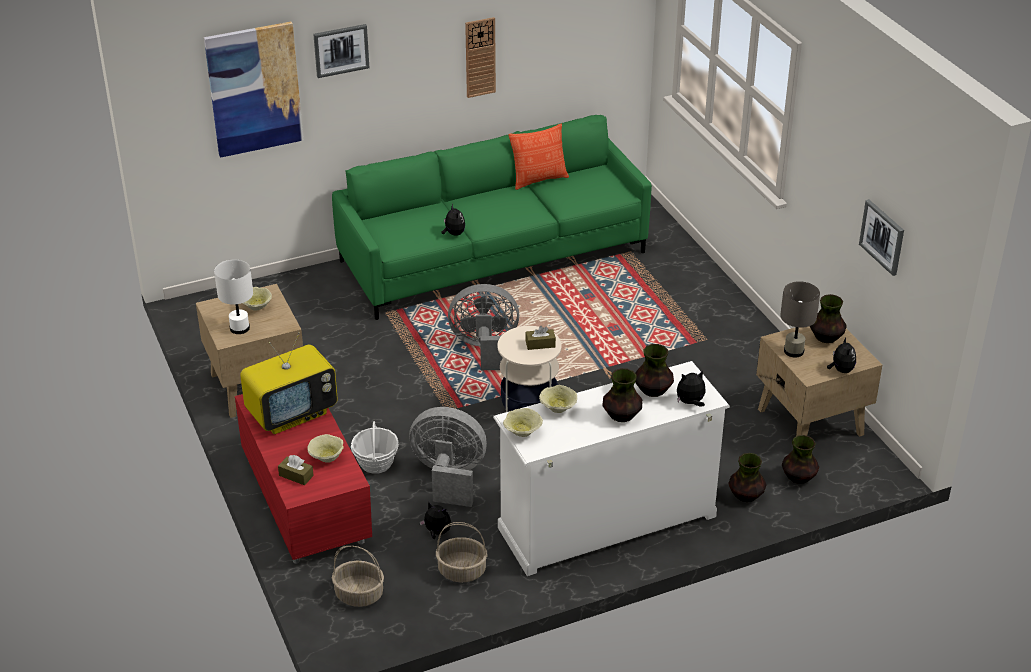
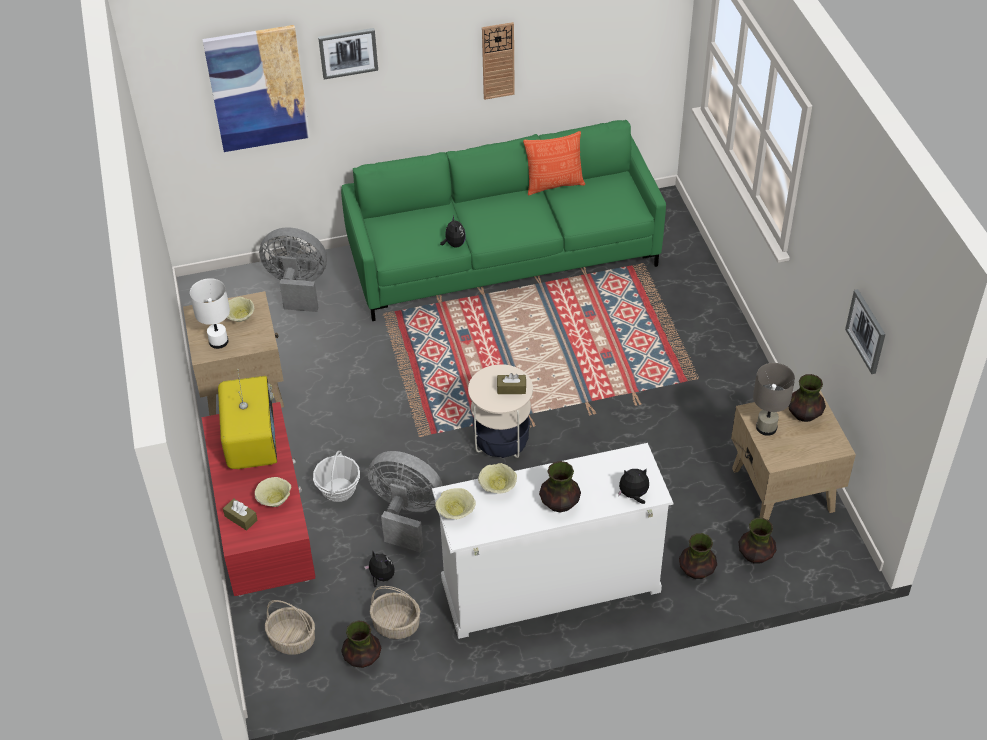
camera: 10 degrees right, 10 degrees up
(292, 413) = (252, 444): television -> television turned 75 degrees counterclockwise
(486, 349) = (474, 367): grey fan -> grey fan (297, 287)
(653, 390) = (598, 476): vase -> vase (362, 658)
(841, 370) = (810, 456): plush toy -> none

